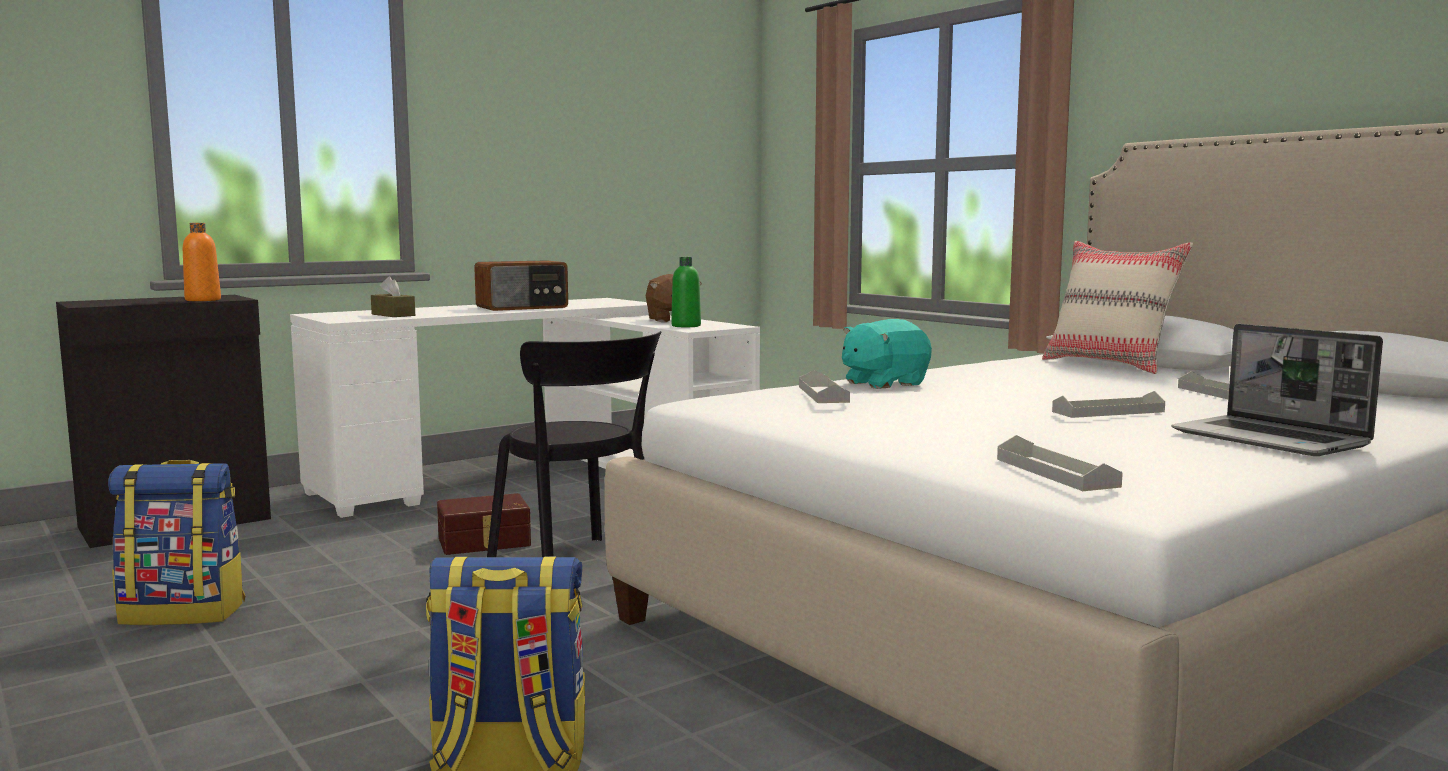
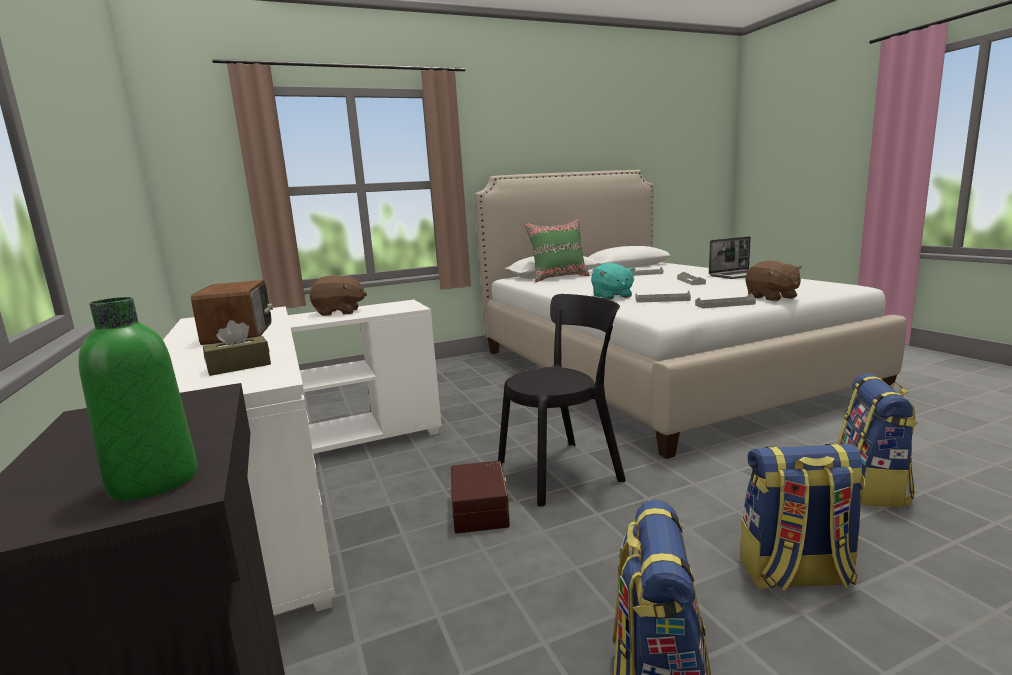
camera: 75 degrees left, 5 degrees up
(203, 300) = (198, 410): orange bottle -> none
(299, 676) = (795, 575): none -> backpack
(686, 326) = (389, 309): green bottle -> green bottle (154, 481)
(901, 443) = (771, 297): none -> brown plush toy
(1056, 472) = (820, 288): grey tray -> grey tray (725, 305)
(1110, 365) = (559, 278): beige pillow -> green pillow

